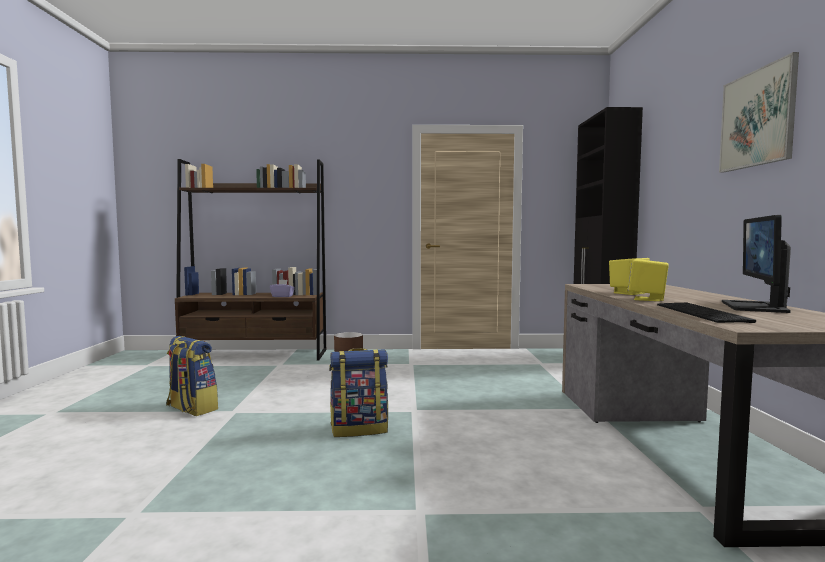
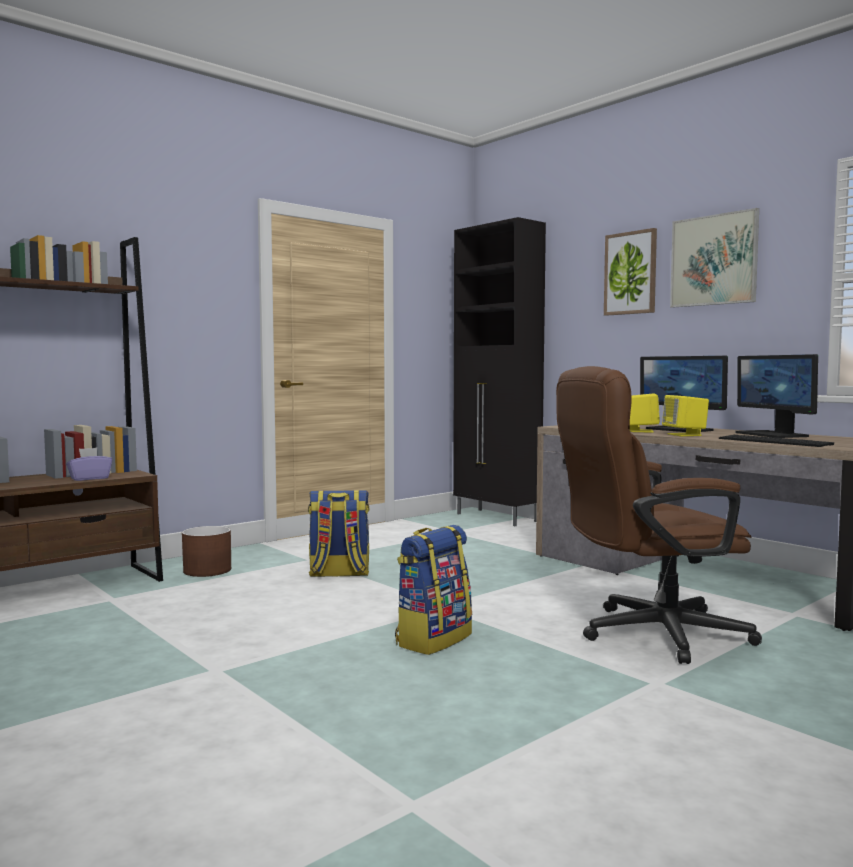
camera: 40 degrees left, 0 degrees up
(191, 409) = (131, 687): backpack -> backpack (339, 574)
(506, 474) = (649, 634): none -> brown office chair
(680, 295) = (680, 429): none -> monitor
(695, 143) = (630, 273): none -> picture

